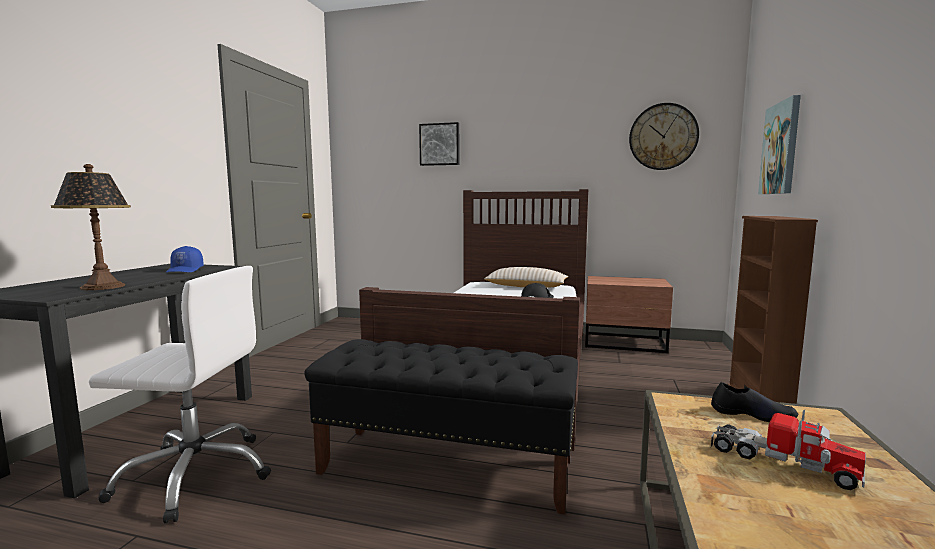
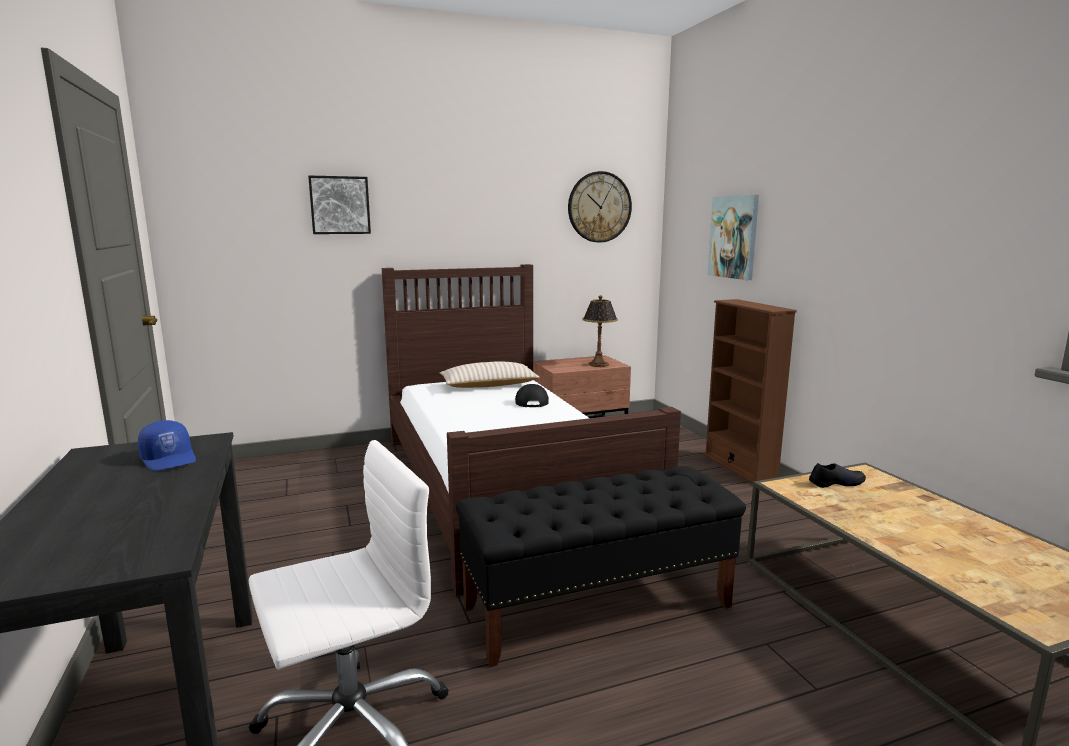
camera: 35 degrees left, 5 degrees up
(102, 287) = (164, 521): table lamp -> table lamp (599, 364)
(781, 462) = (895, 513): toy truck -> none

